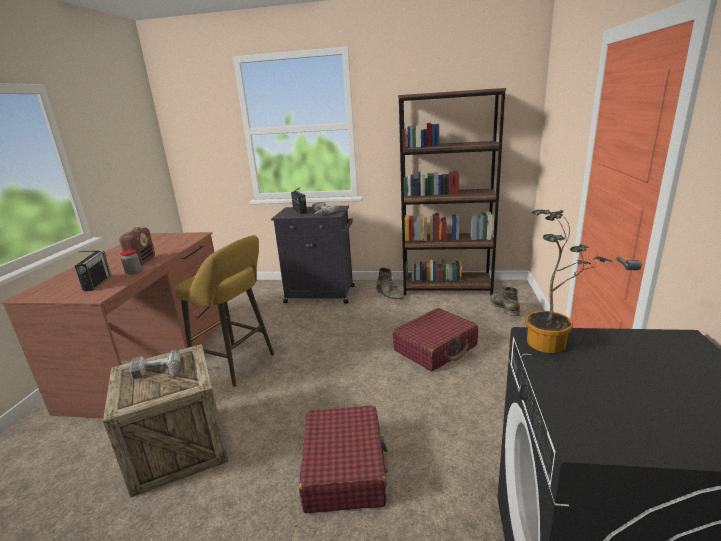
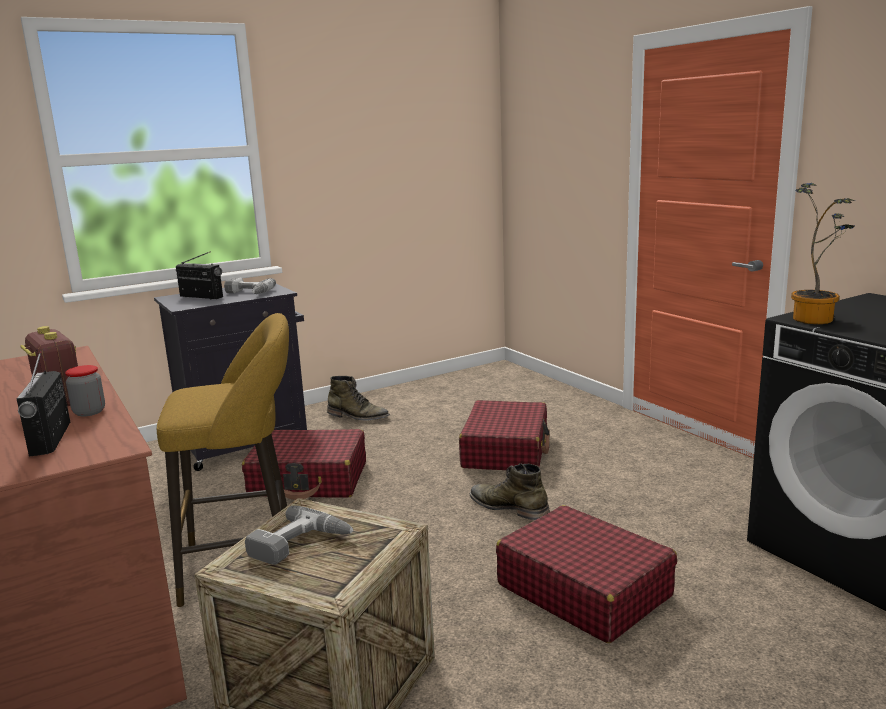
camera: 40 degrees left, 5 degrees down
(97, 283) = (50, 439): radio -> radio turned 150 degrees counterclockwise
(318, 326) = (309, 479): none -> red suitcase
(447, 288) = (423, 389): brown bookcase -> none
(504, 307) = (520, 391): green boot -> green boot (508, 507)

